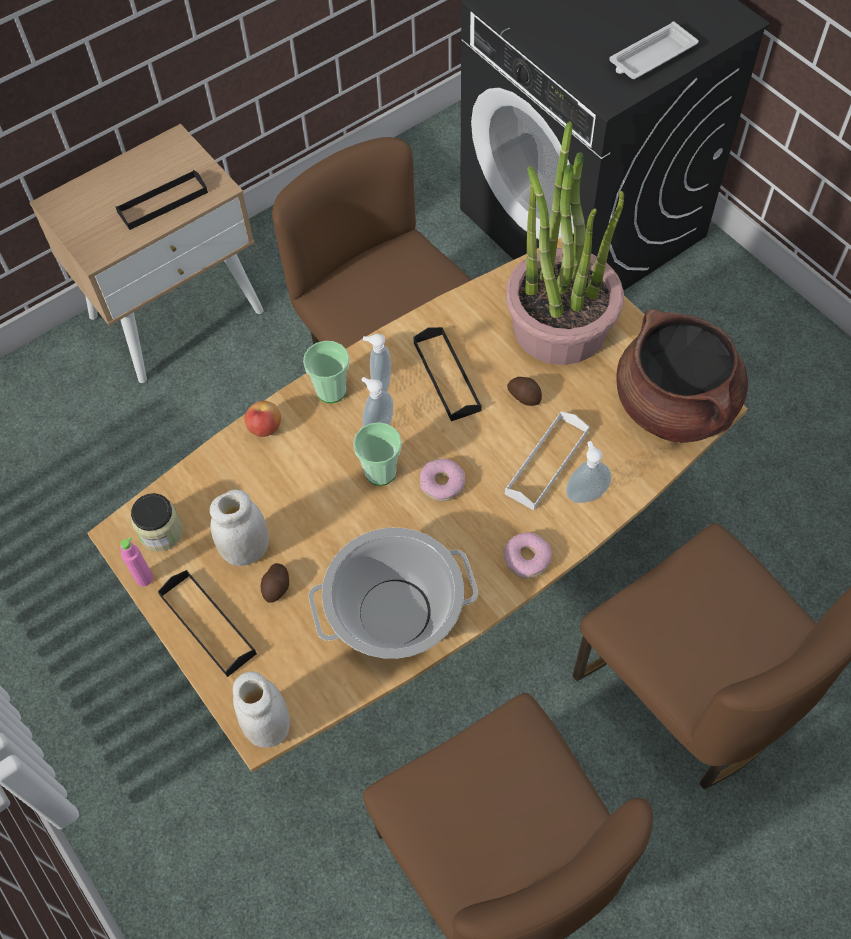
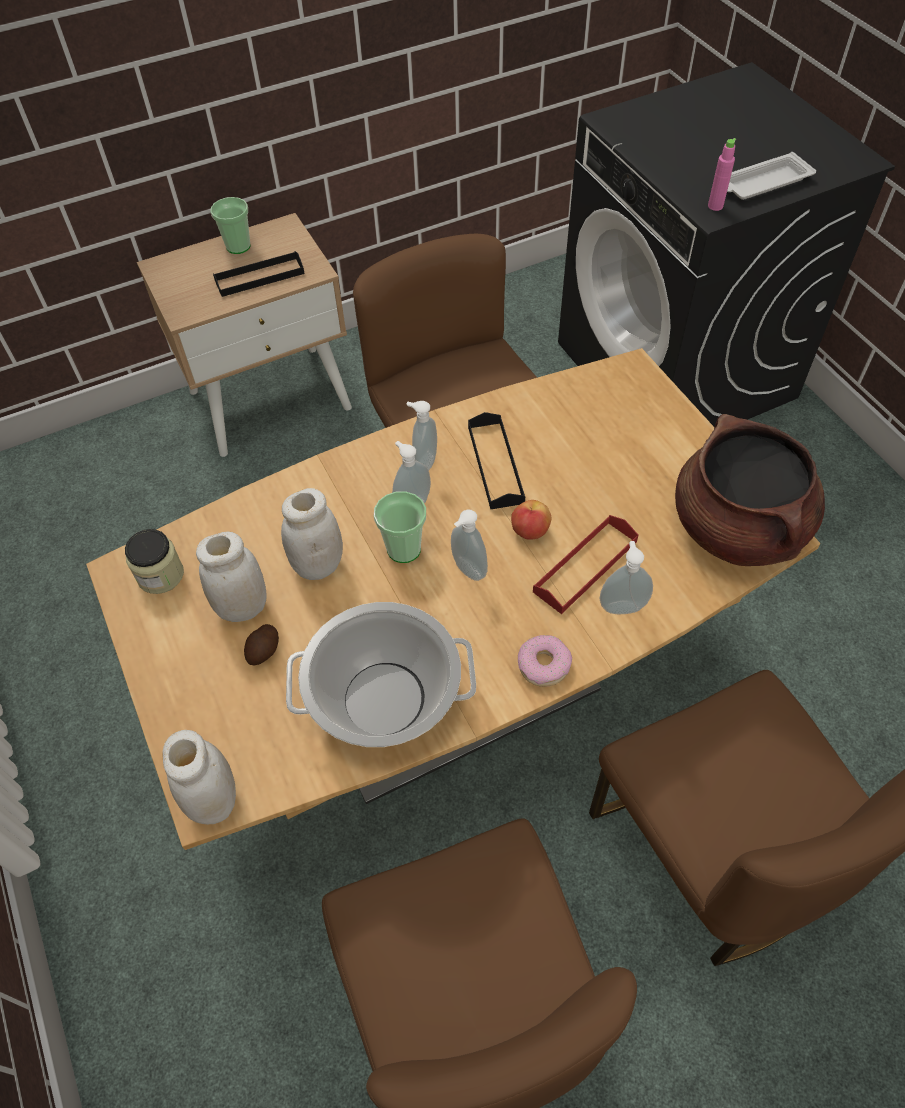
camera: 10 degrees right, 5 degrees down
(144, 578) = (129, 619): pink bottle -> pink bottle (715, 206)
(207, 624) = (180, 678): black tray -> none
(265, 428) = (295, 488): apple -> apple (530, 531)
(305, 500) = (318, 565): none -> white jar
(331, 390) = (372, 461): cup -> cup (238, 246)
(442, 483) = (467, 571): donut -> soap dispenser
(524, 396) = (574, 495): potato -> none
(547, 462) = (585, 566): white tray -> red tray
(559, 325) = (625, 431): potted plant -> none

